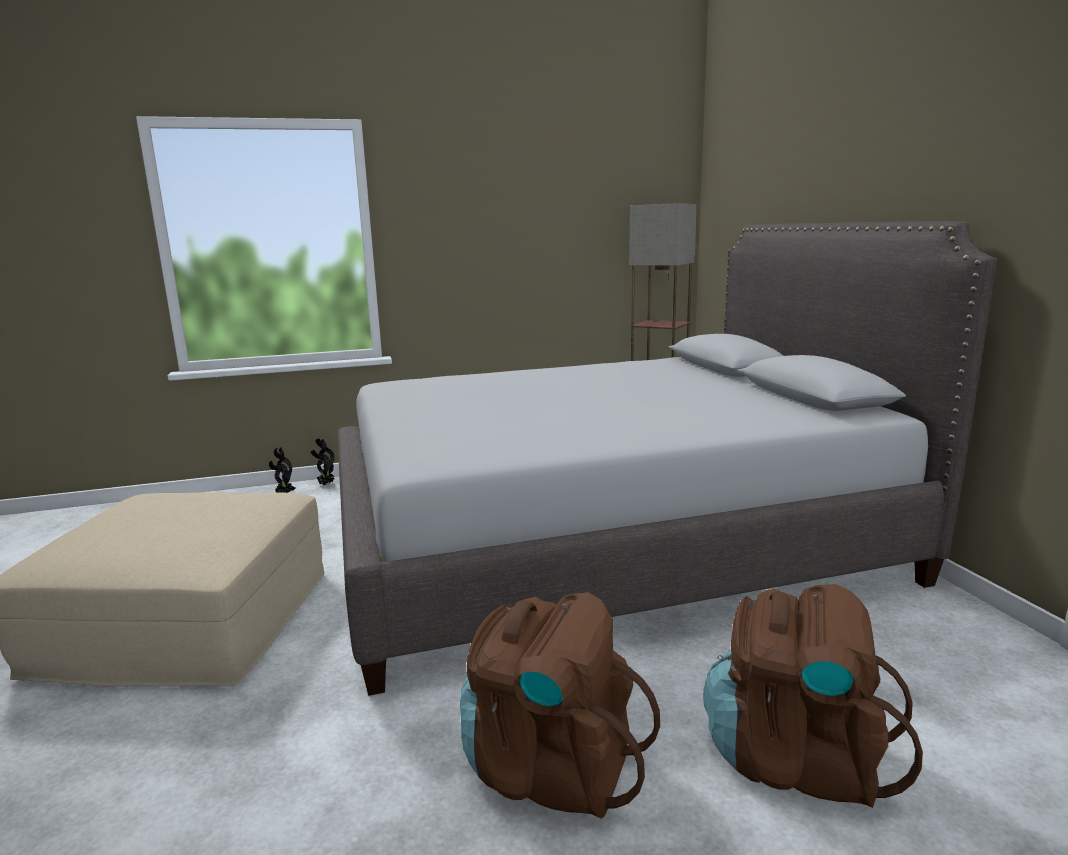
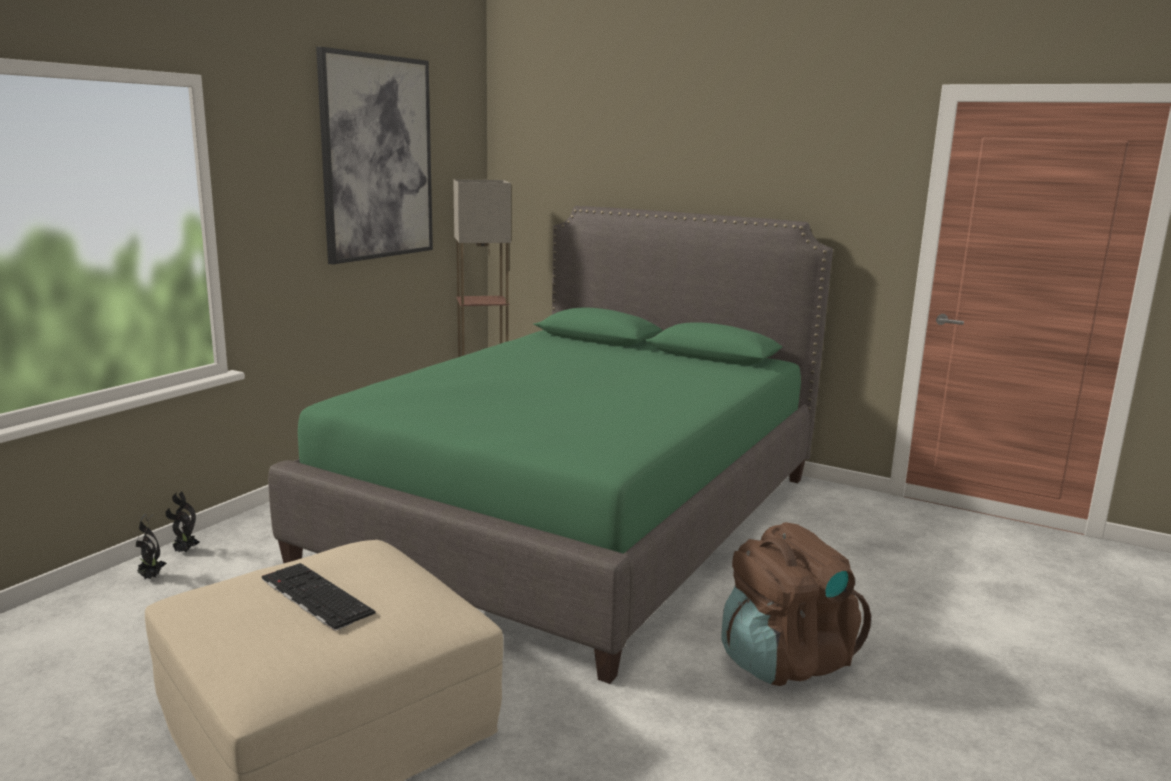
camera: 45 degrees left, 0 degrees up
(172, 516) = (314, 596): none -> keyboard
(549, 185) = (377, 158): none -> picture
(606, 543) = (577, 517): grey bed -> green bed
(796, 759) = (874, 596): brown backpack -> none

